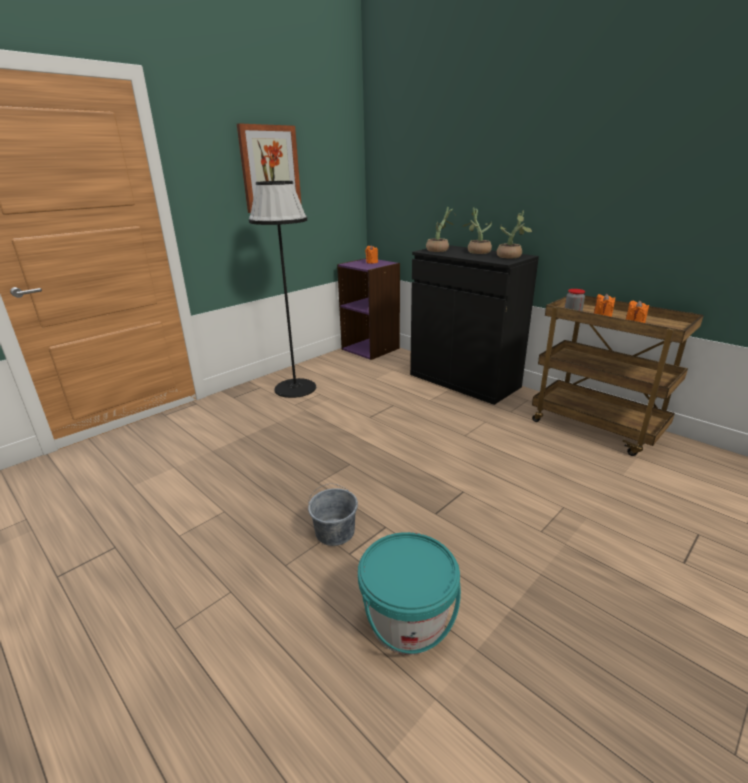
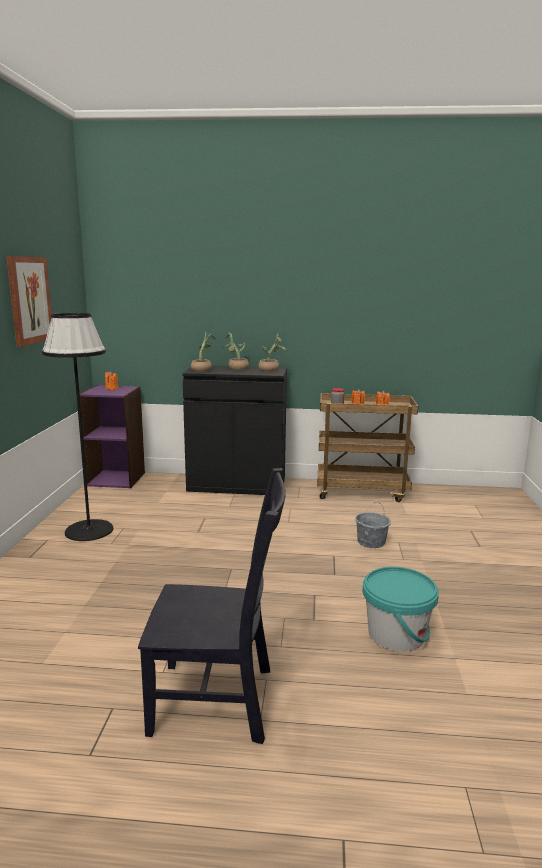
camera: 40 degrees left, 10 degrees down
(174, 588) = (218, 701): none -> black chair
(335, 532) = (286, 612): grey bucket -> grey bucket (371, 542)

